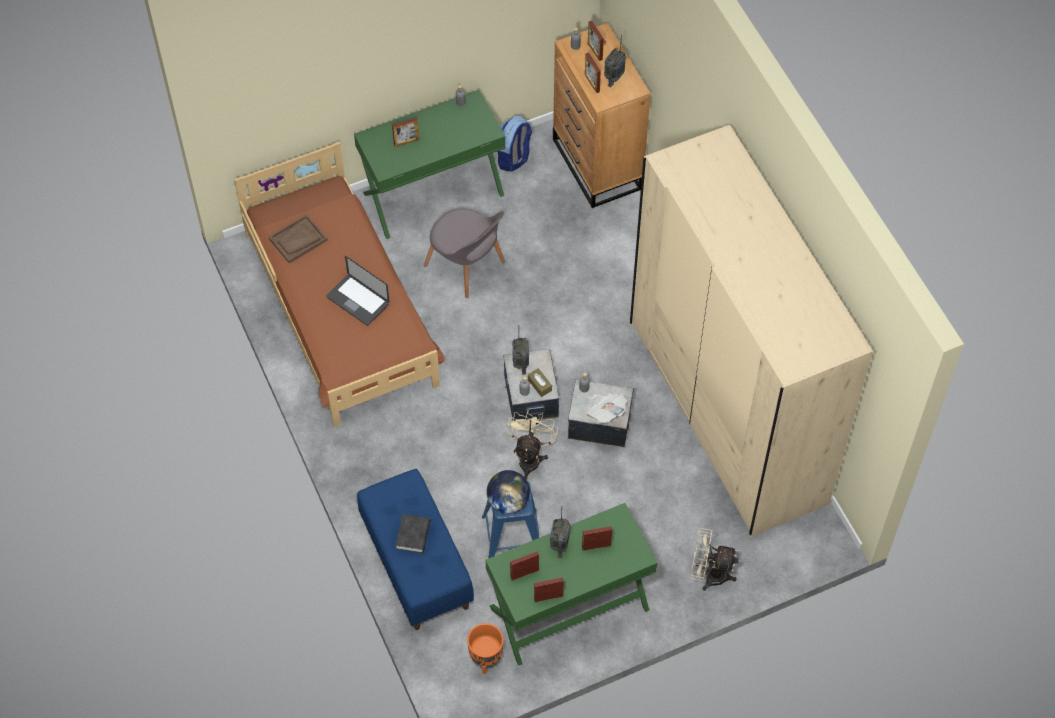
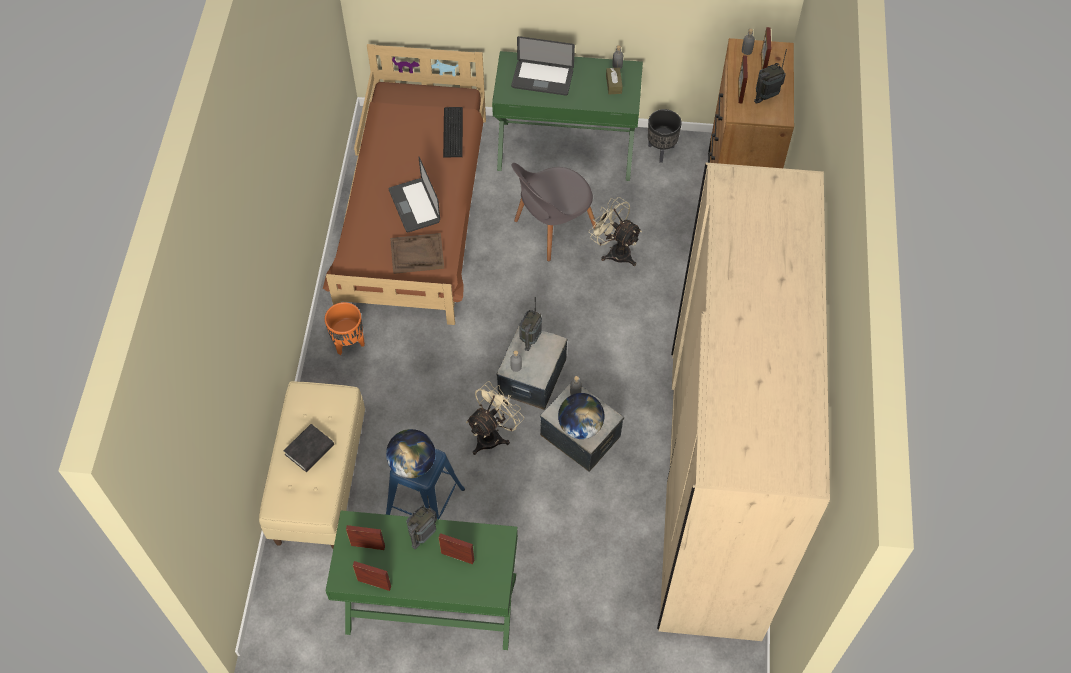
camera: 30 degrees right, 0 degrees up
(298, 240) = (400, 128): brown tray -> brown tray (417, 254)
(345, 223) = (452, 133): none -> keyboard
(406, 142) = (542, 79): picture frame -> laptop
(415, 563) = (319, 480): blue bench -> beige bench
(467, 266) = (552, 228): grey chair -> grey chair turned 75 degrees clockwise
(486, 660) = (319, 611): orange planter -> orange planter (348, 343)
(513, 158) = (661, 151): backpack -> black planter
(539, 385) = (534, 368): brown tissue box -> brown tissue box (613, 84)
(605, 412) = (580, 426): newspaper -> globe
(709, 575) = (590, 647): beige fan -> beige fan (615, 251)

